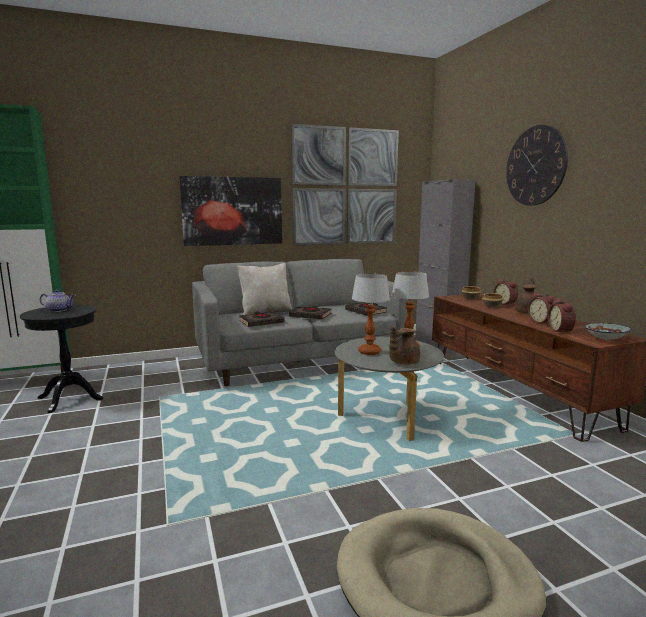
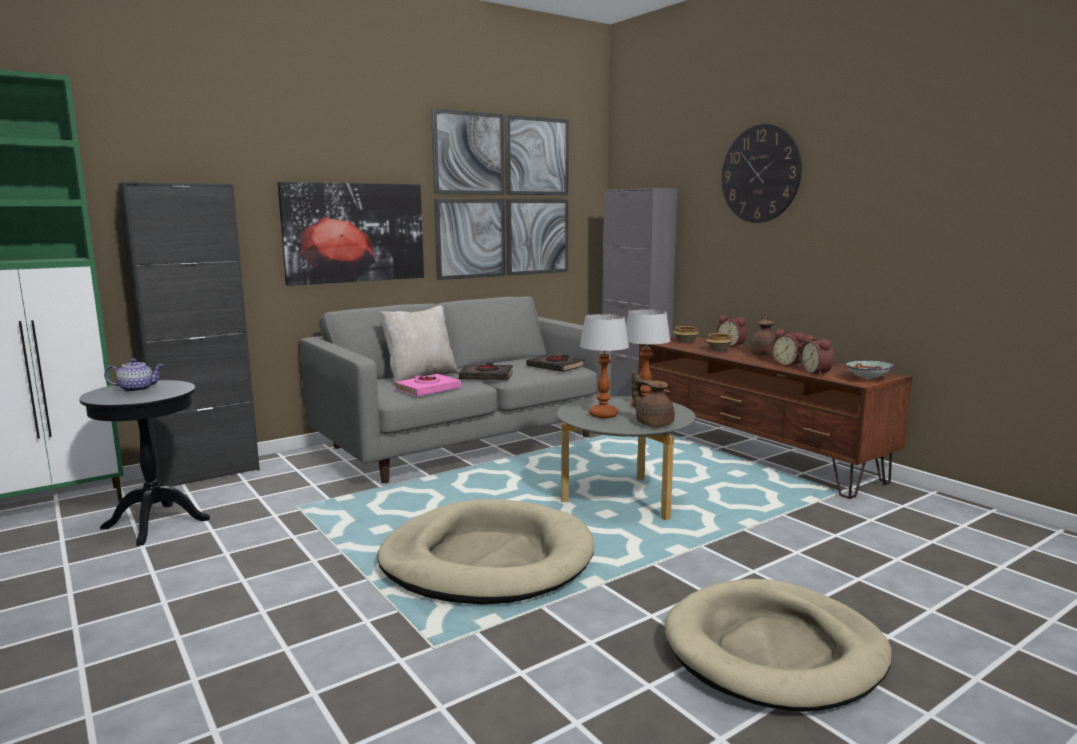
camera: 15 degrees left, 0 degrees up
(125, 367) = (208, 473): none -> black cabinet
(254, 456) = (487, 560): none -> beige dog bed
(261, 322) = (427, 389): black book -> pink book
(402, 362) = (653, 423): brown teapot -> brown teapot turned 105 degrees clockwise

